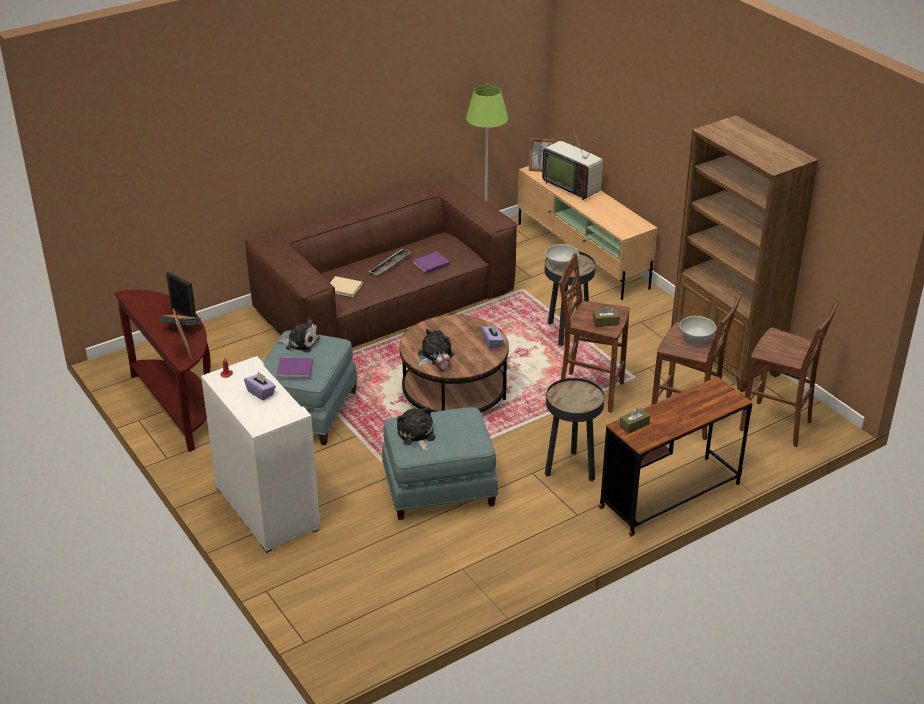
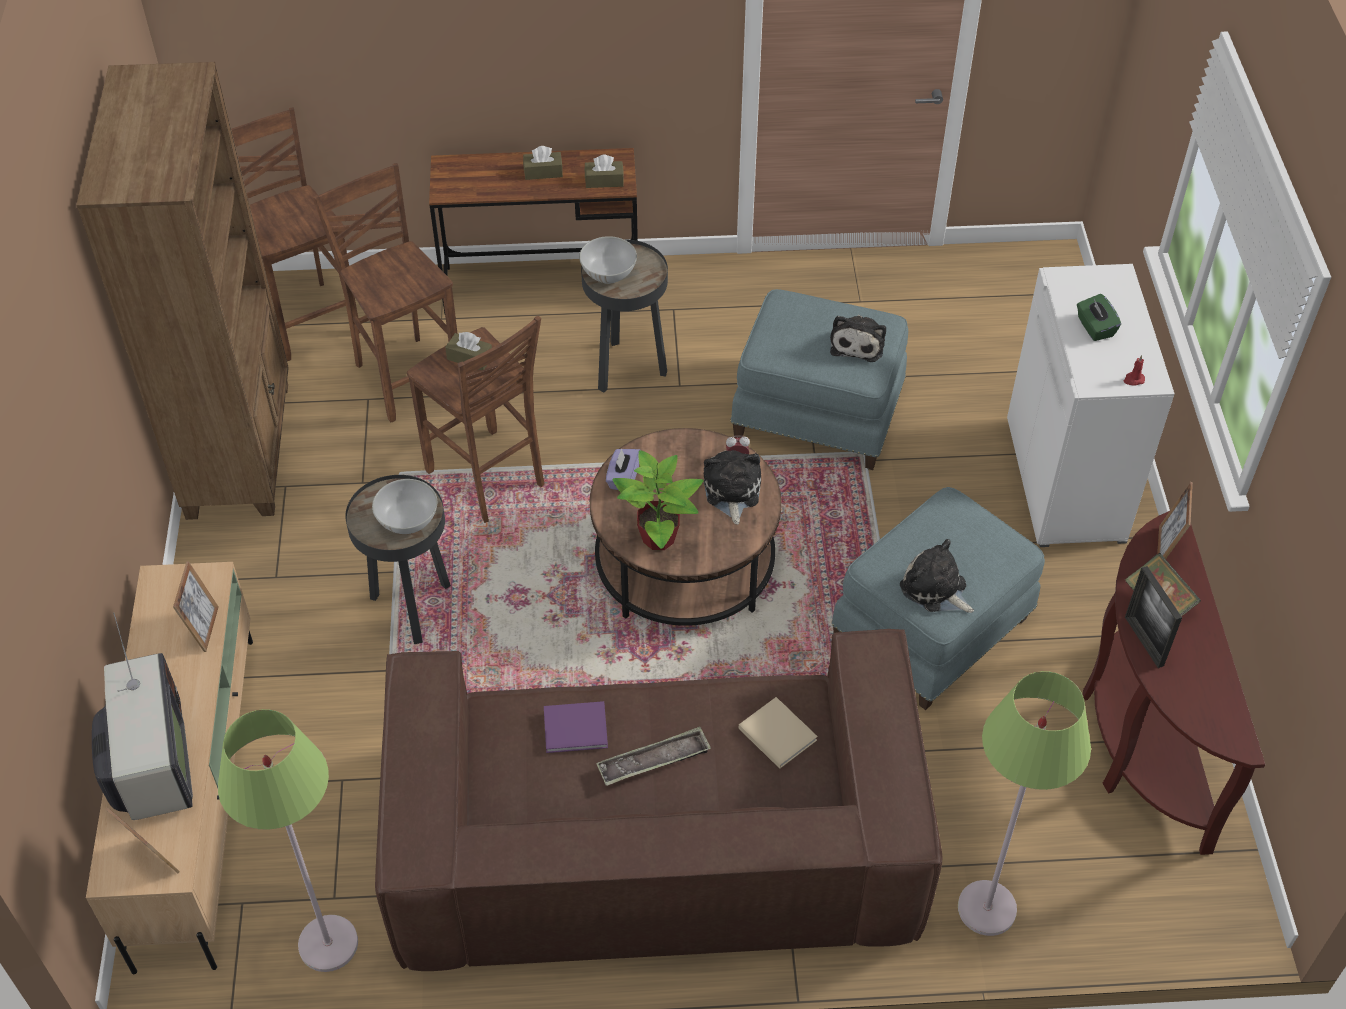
camera: 150 degrees left, 15 degrees up
(229, 328) = (986, 909): none -> green floor lamp
(261, 393) = (1094, 327): purple tissue box -> green tissue box
(296, 369) = (970, 530): purple book -> none
(433, 355) = (731, 492): plush toy -> plush toy turned 105 degrees clockwise
(452, 327) = (659, 538): none -> potted plant
(605, 220) = (204, 628): none -> picture frame
(675, 416) = (543, 172): none -> brown tissue box
(696, 339) = (380, 278): white bowl -> white bowl (609, 274)

